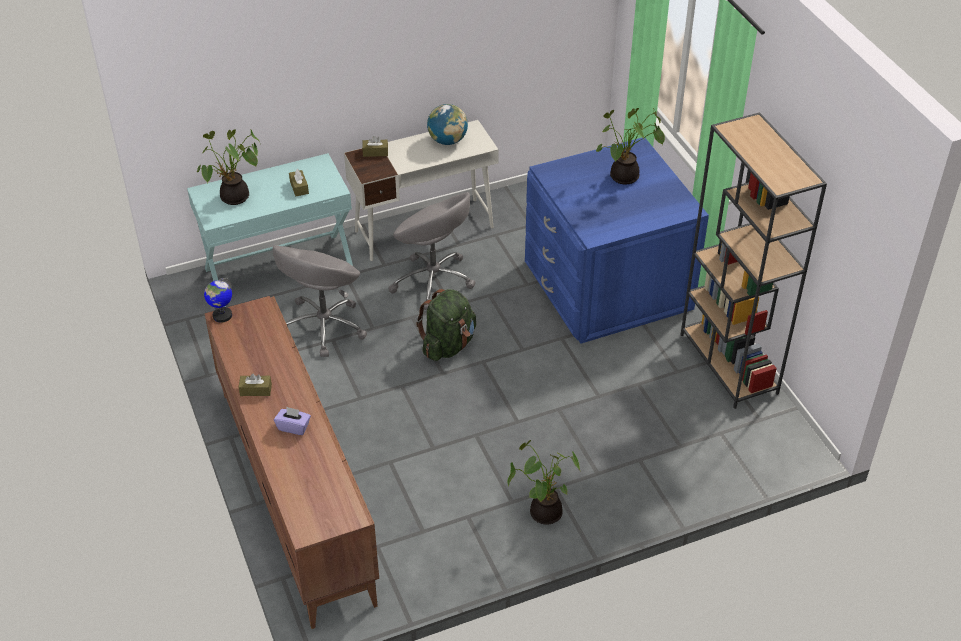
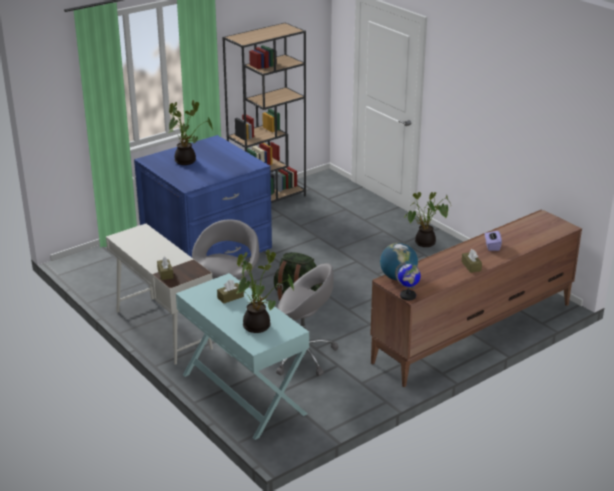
camera: 105 degrees left, 15 degrees down
(447, 140) = (140, 244): globe -> globe (398, 277)

